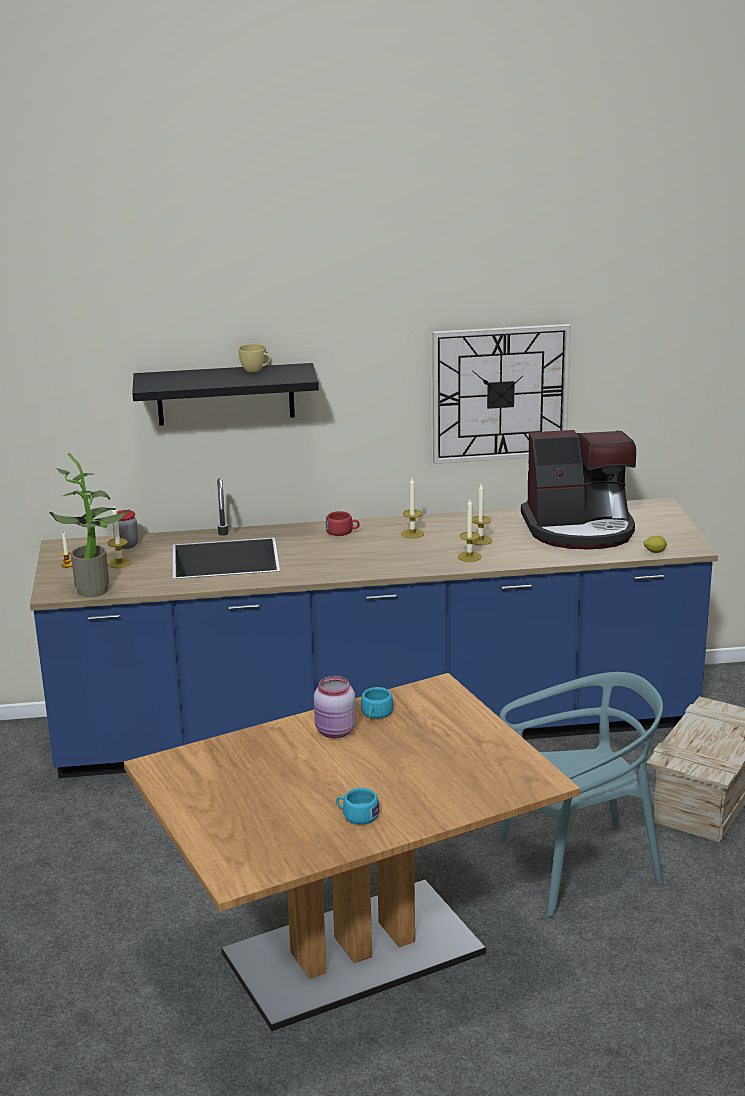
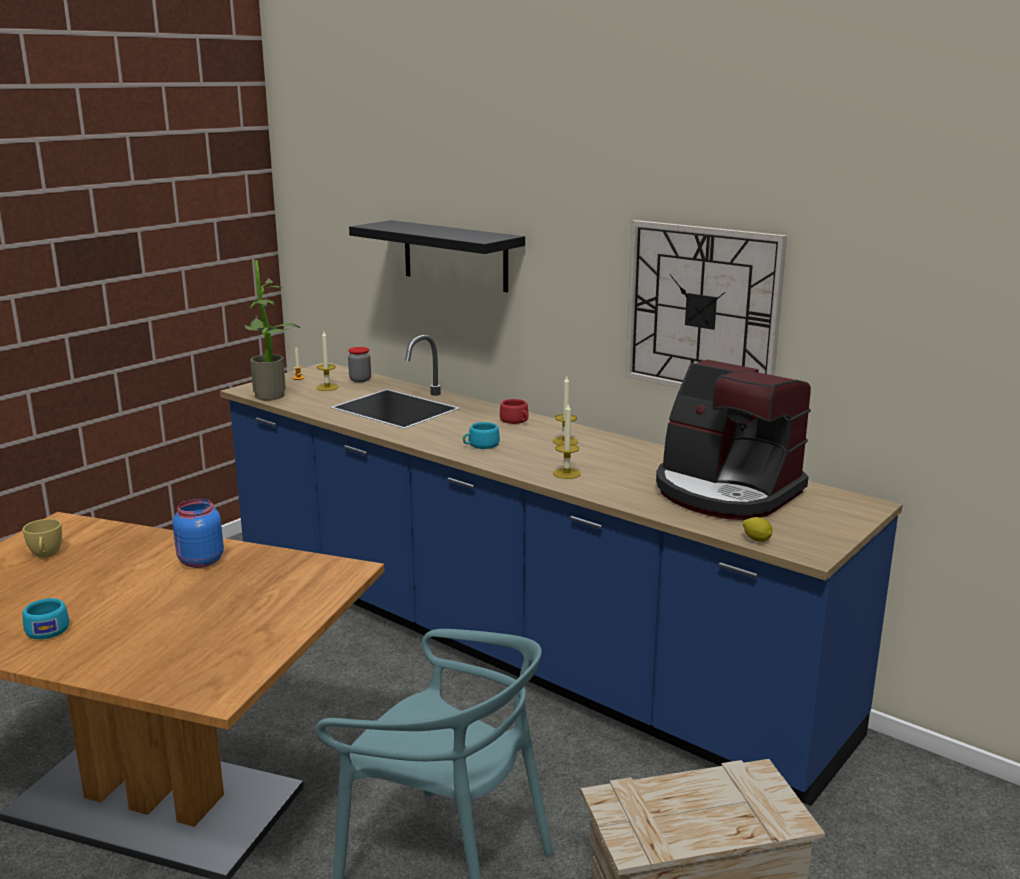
camera: 45 degrees right, 5 degrees down
(256, 370) = (467, 232): yellow cup -> yellow cup (46, 555)
(335, 732) = (200, 562): pink jar -> blue jar
(376, 714) = (255, 565): turquoise cup -> turquoise cup (480, 445)
(480, 540) = (608, 466): candle -> none

